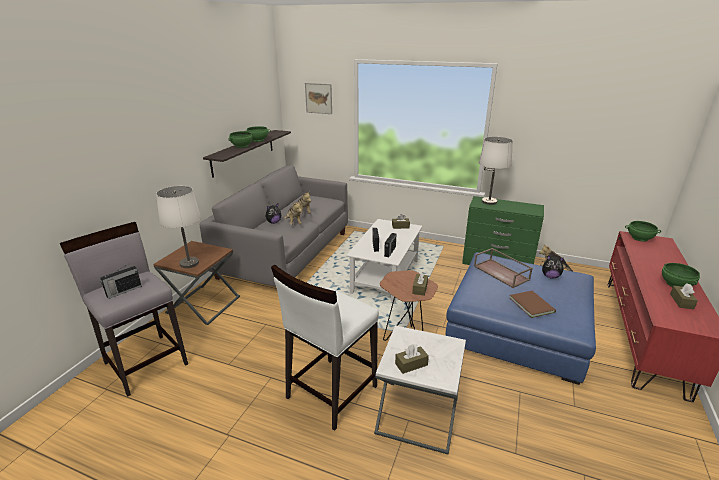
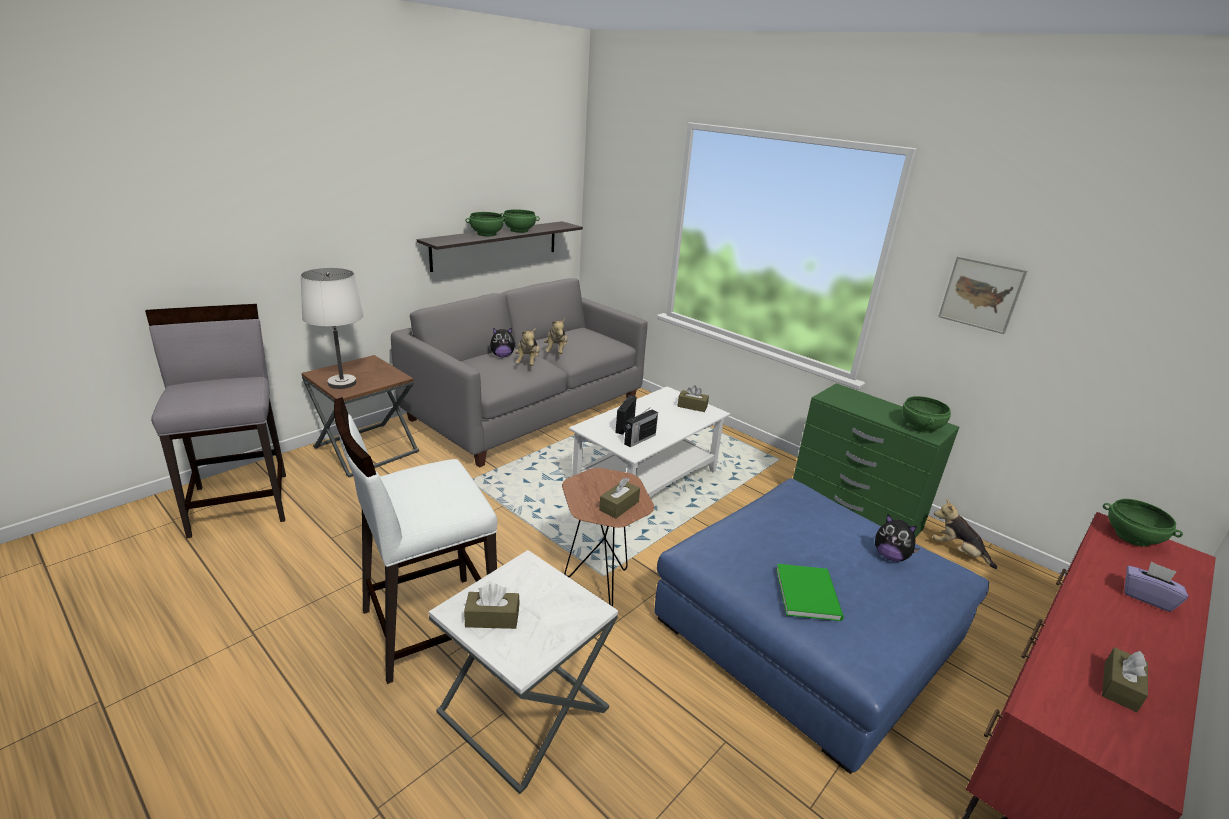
camera: 20 degrees right, 0 degrees up
(123, 291) = (205, 393): radio -> none
(318, 98) = (632, 181): picture -> picture (981, 294)
(489, 202) = (856, 398): white table lamp -> none
(502, 273) = (800, 523): brown tray -> none
(531, 304) = (809, 592): brown book -> green book
(663, 262) = (1146, 597): none -> purple tissue box
(676, 284) = (1139, 649): green bowl -> green bowl (921, 427)

